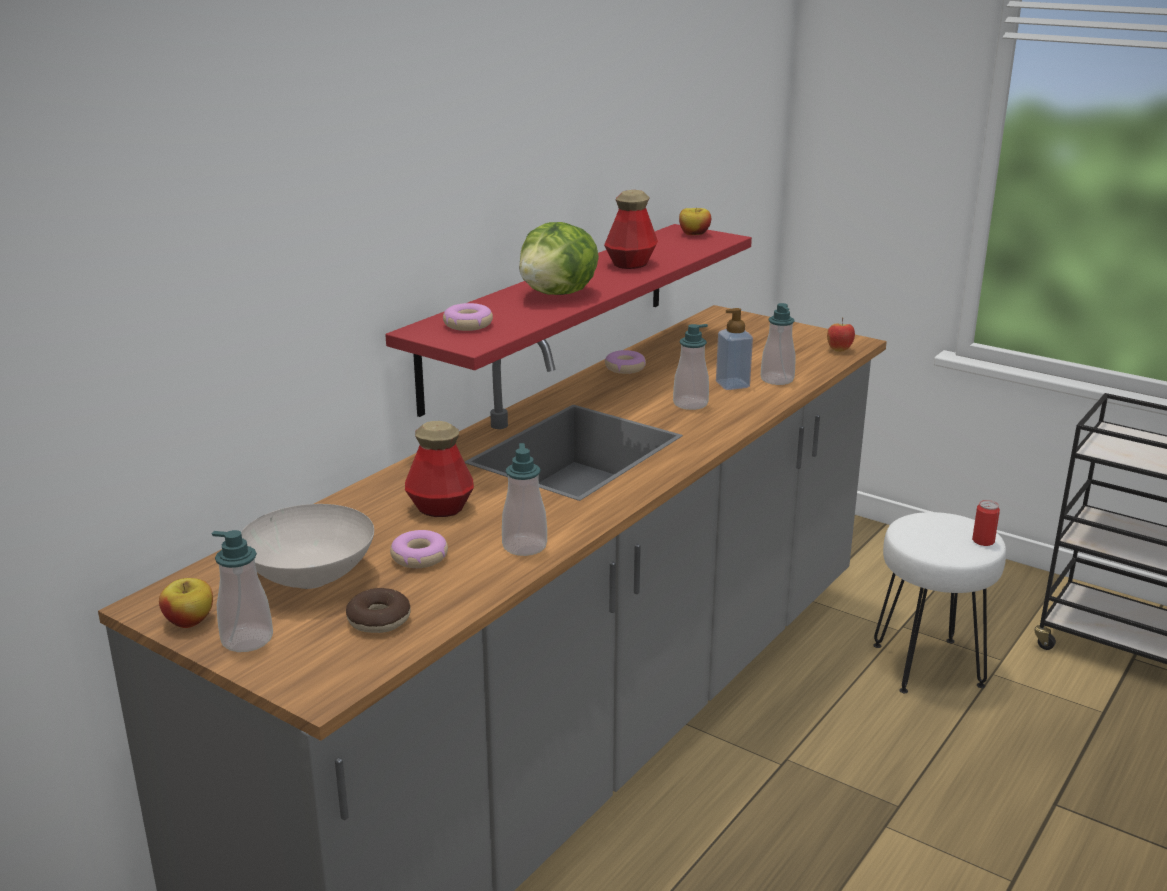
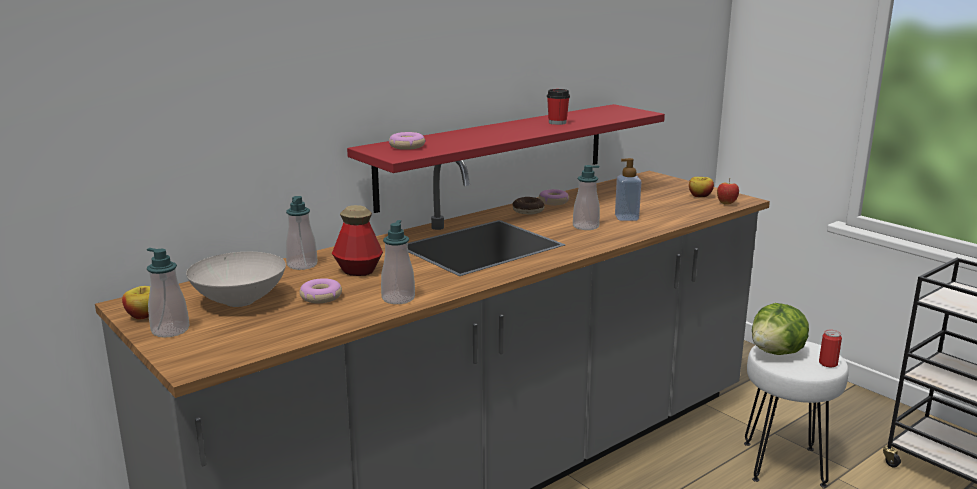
camera: 15 degrees right, 5 degrees down
(379, 620) = (264, 330): donut -> donut (528, 211)
(559, 294) = (488, 135): lettuce -> lettuce (777, 352)
(630, 264) = (557, 122): bottle -> cup
(694, 234) = (622, 109): apple -> apple (700, 196)
(777, 379) = (663, 217): soap dispenser -> soap dispenser (302, 265)

